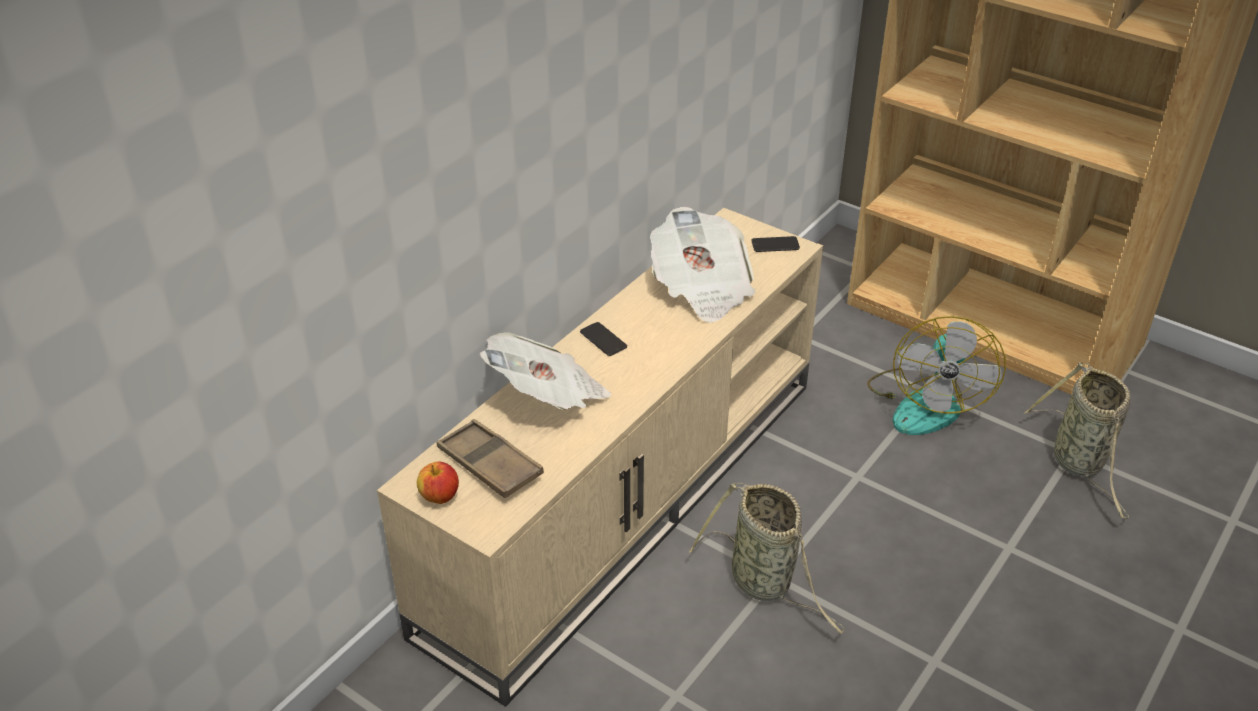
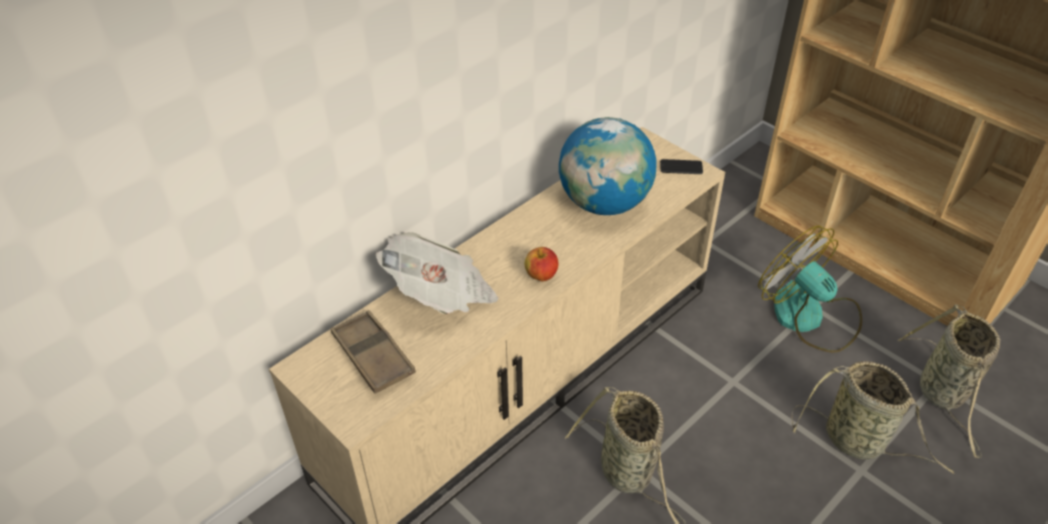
camera: 10 degrees right, 5 degrees up
(440, 496) = (321, 383): apple -> apple (541, 275)
(603, 340) = (504, 244): phone -> none
(701, 288) = (604, 203): newspaper -> globe
(926, 402) = (808, 317): fan -> fan turned 120 degrees clockwise
(1000, 520) = (858, 442): none -> basket

